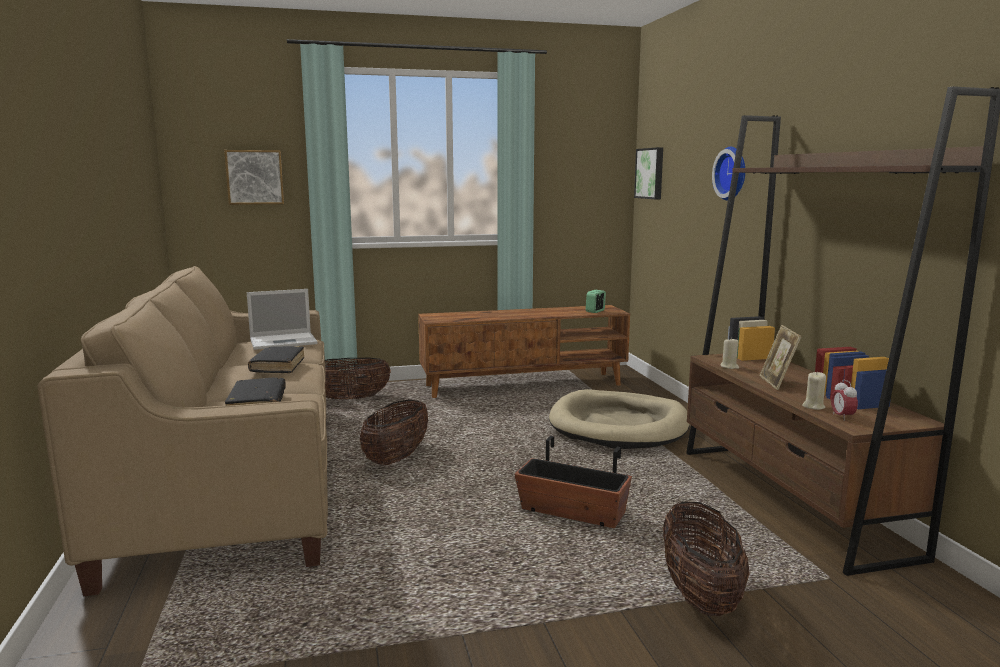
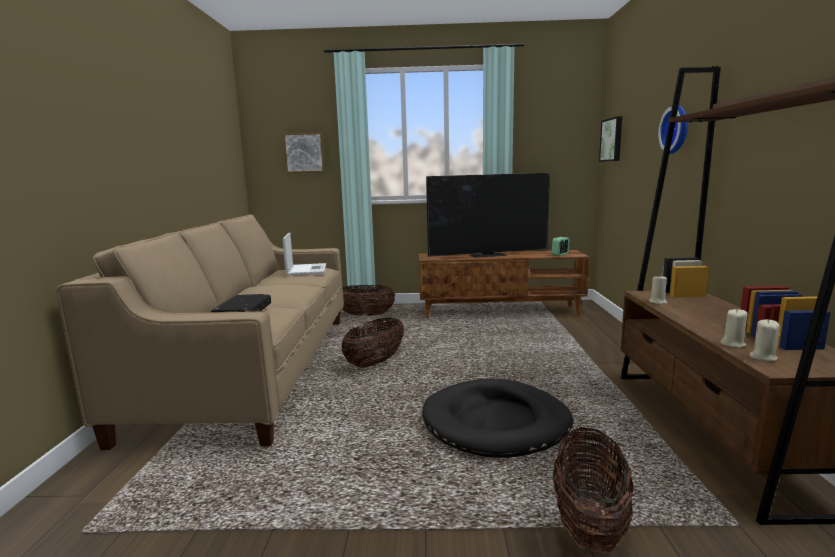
camera: 15 degrees right, 0 degrees up
(278, 366) = (284, 287): black book -> none
(284, 341) = (306, 270): laptop -> laptop turned 90 degrees counterclockwise
(509, 313) = (488, 255): none -> television
(572, 512) = (496, 423): planter -> black dog bed
(619, 425) = (567, 349): beige dog bed -> none
(777, 383) = (701, 319): picture frame -> none
(842, 417) = (762, 357): alarm clock -> beige candle

